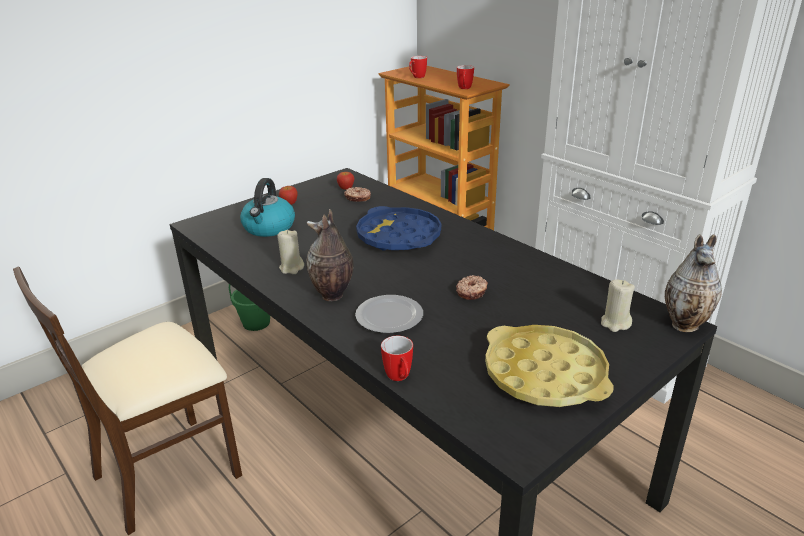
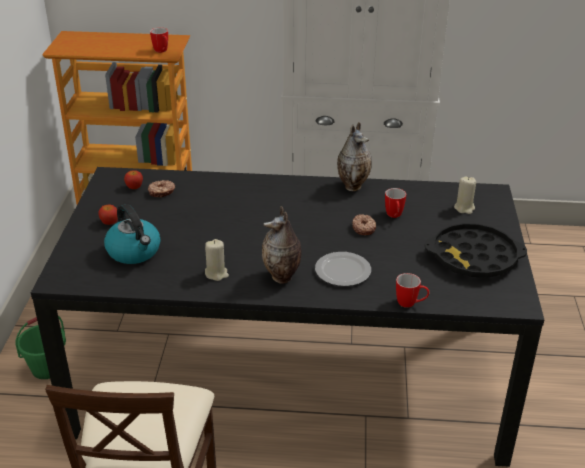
camera: 45 degrees left, 5 degrees up
(399, 236) = (251, 211): blue tray -> none
(416, 77) = (93, 50): mug -> mug (394, 216)
(544, 374) = (474, 257): yellow tray -> black tray
(686, 324) = (495, 191): vase -> vase (353, 185)

